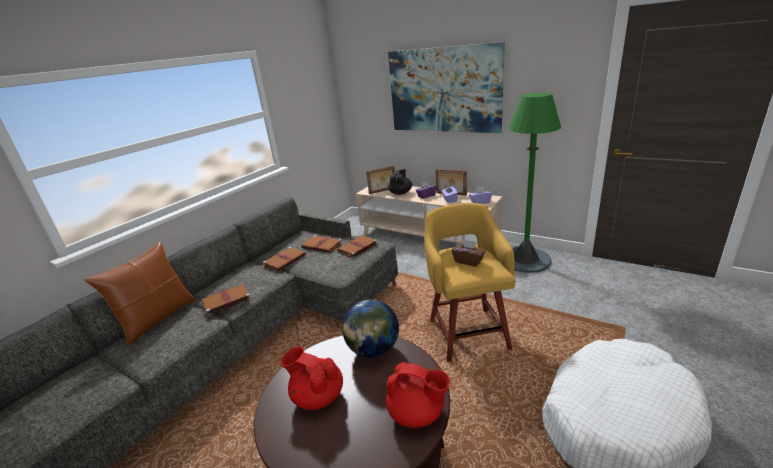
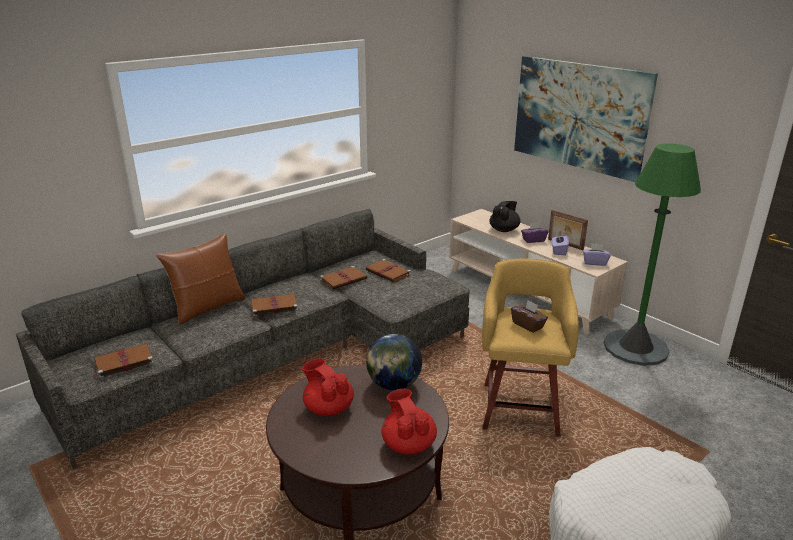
camera: 15 degrees right, 0 degrees up
(357, 248) = (425, 284): brown book -> brown book (123, 362)
(382, 191) = (484, 222): picture frame -> none
(417, 413) = (408, 444): red teapot -> red teapot turned 150 degrees counterclockwise

